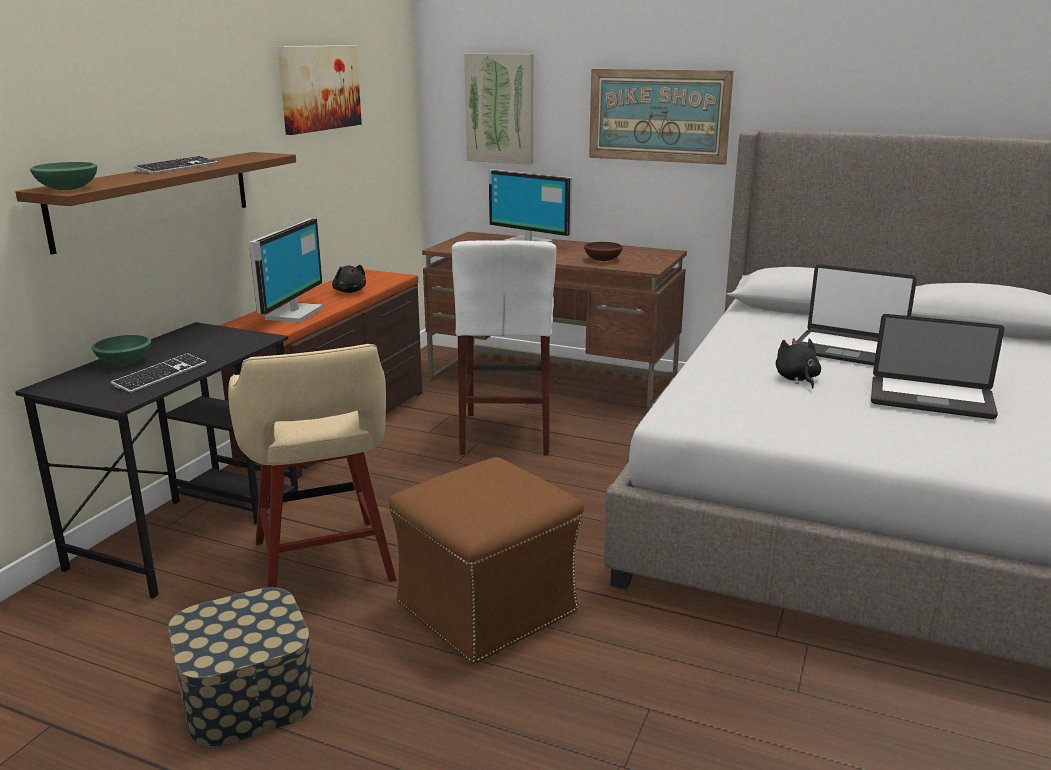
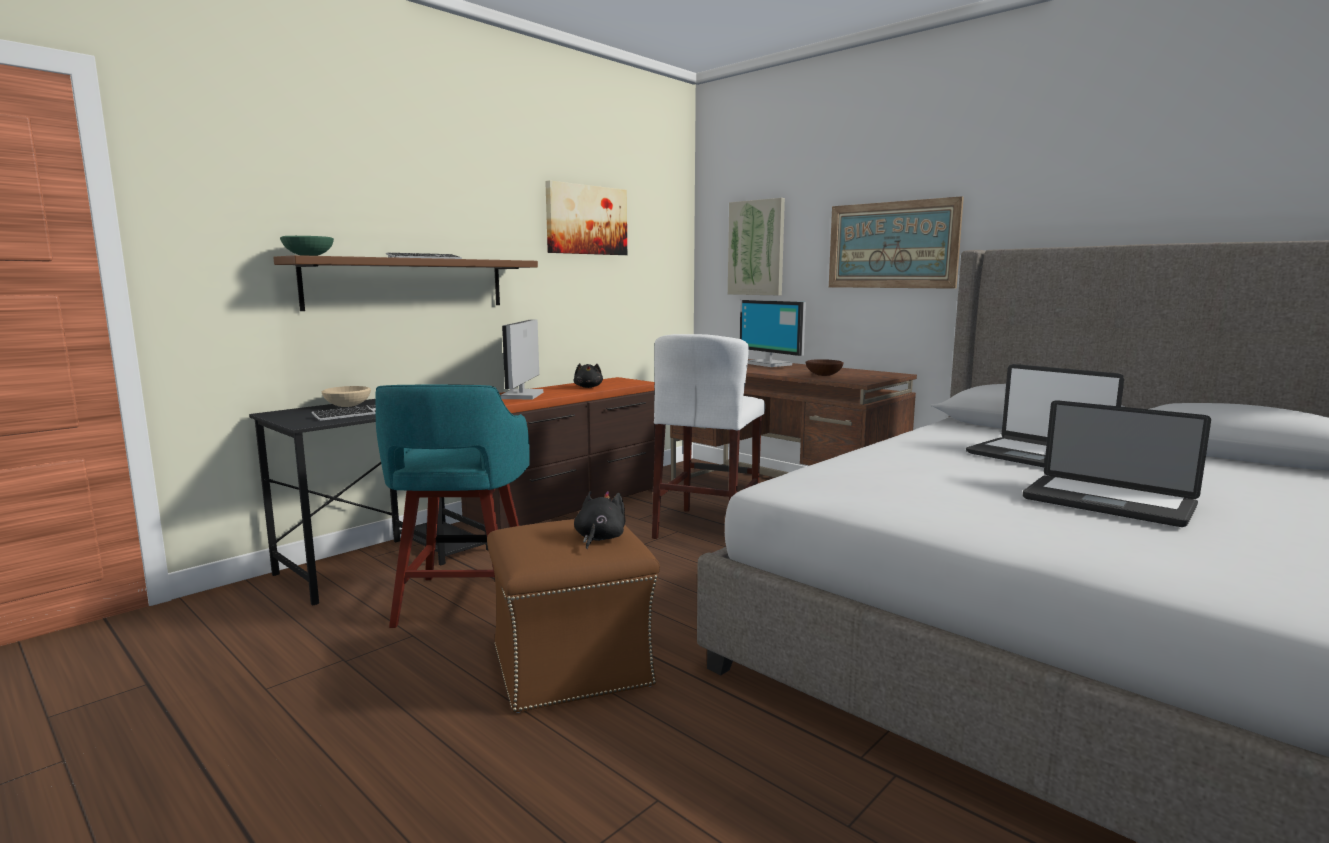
camera: 20 degrees right, 10 degrees down
(125, 362) = (348, 406): green bowl -> beige bowl
(247, 695) = (304, 695): storage box -> none
(292, 313) = (524, 395): monitor -> monitor turned 150 degrees clockwise
(323, 564) = (463, 603): beige stool -> turquoise stool
(797, 379) = (949, 471): black plush toy -> black plush toy (599, 538)

